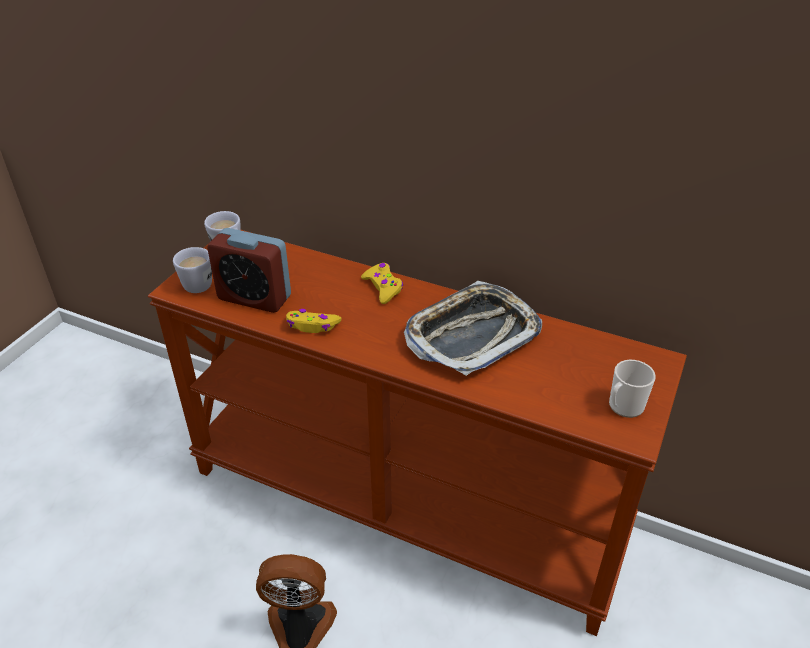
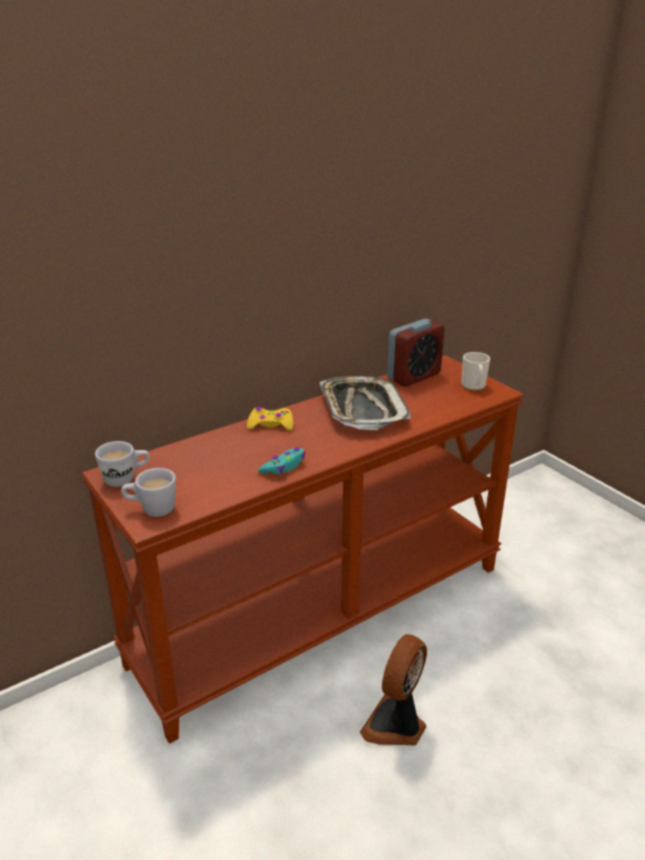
camera: 60 degrees left, 10 degrees down
(254, 298) = (214, 484): alarm clock -> alarm clock (414, 376)
(312, 326) = (284, 466): yellow game controller -> turquoise game controller

